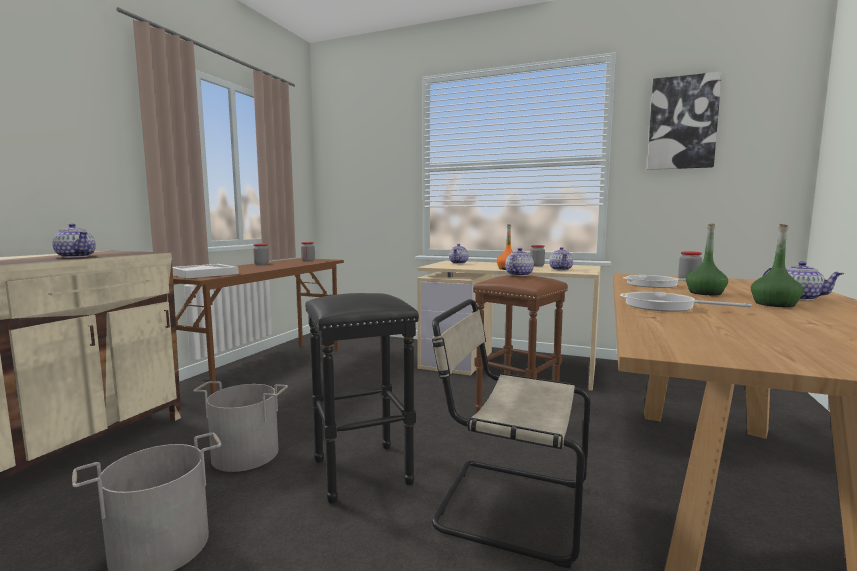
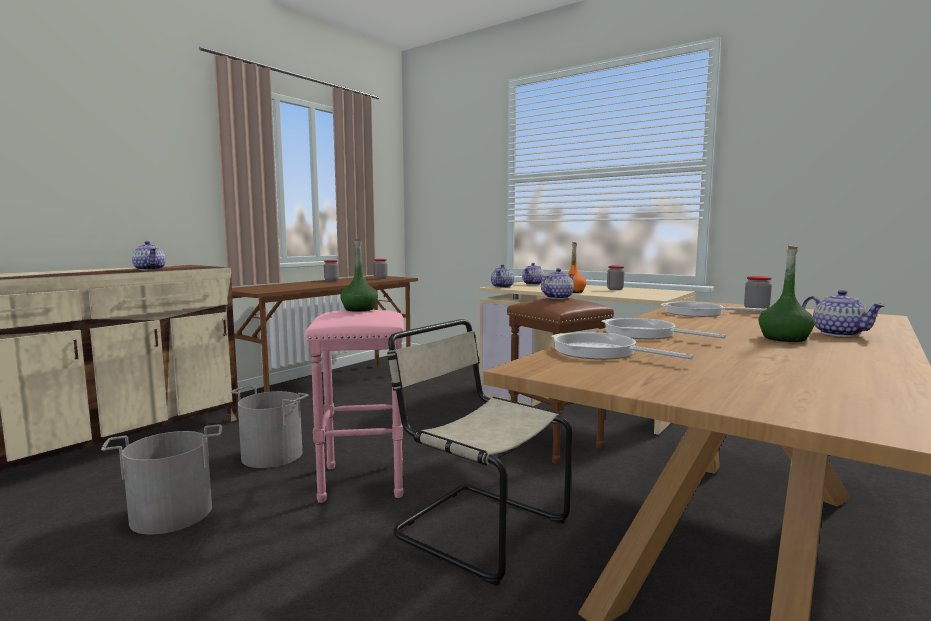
camera: 15 degrees right, 0 degrees up
(202, 274) = (265, 288): white tray -> none
(365, 471) = (364, 481): black stool -> pink stool
(561, 269) = (633, 294): teapot -> teapot (502, 287)
(674, 327) = (600, 352): none -> frying pan
(682, 123) = (802, 117): picture -> none
(705, 293) = (733, 324): green bottle -> green bottle (359, 309)

